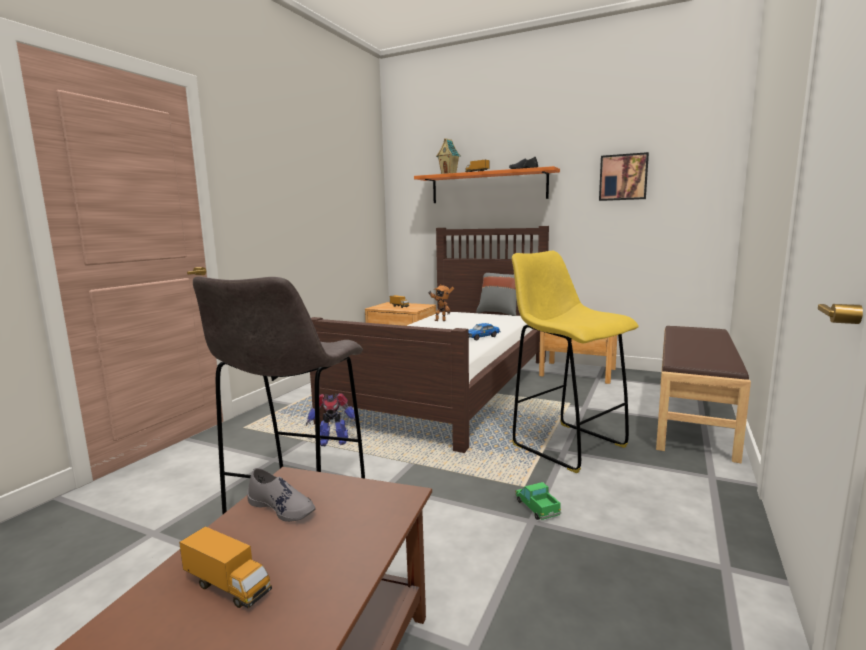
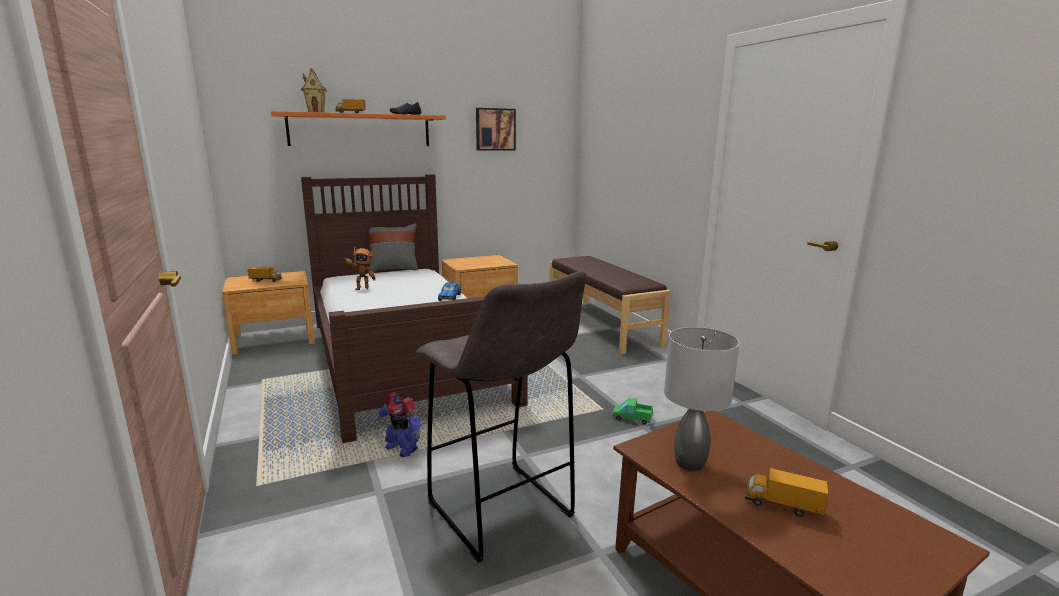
camera: 50 degrees left, 5 degrees up
(227, 587) = (782, 506): toy truck -> toy truck turned 135 degrees counterclockwise
(282, 508) = (688, 462): grey shoe -> grey table lamp
(333, 442) = (401, 448): toy robot -> toy robot turned 90 degrees clockwise
(566, 444) = (573, 371): yellow stool -> none

